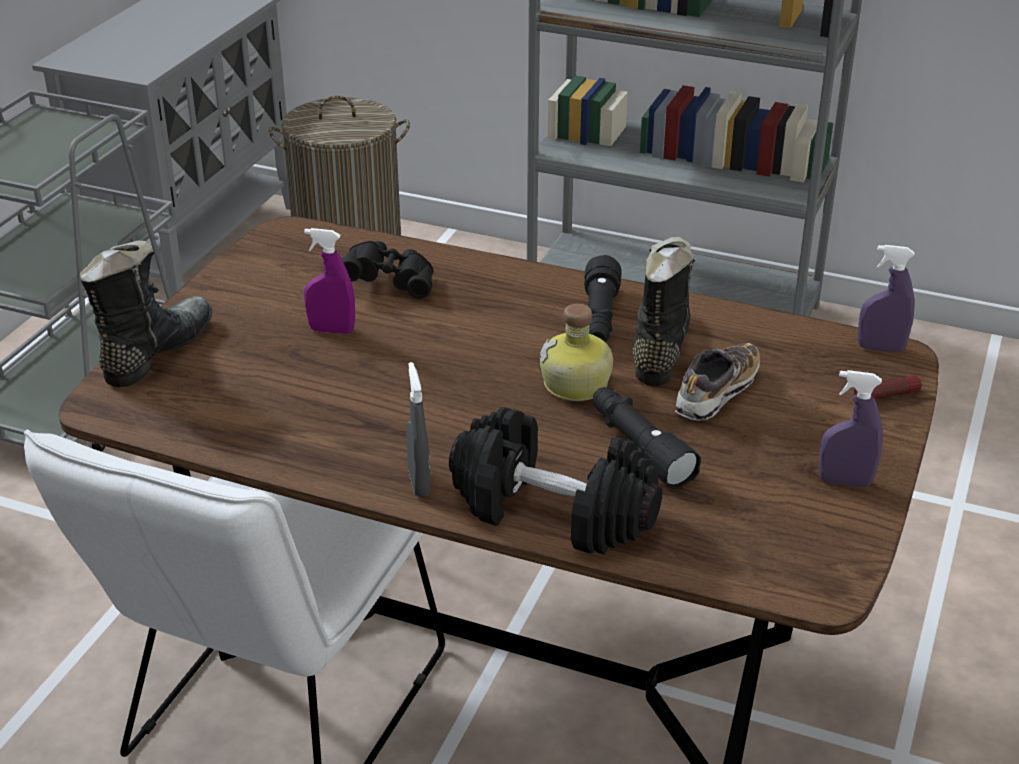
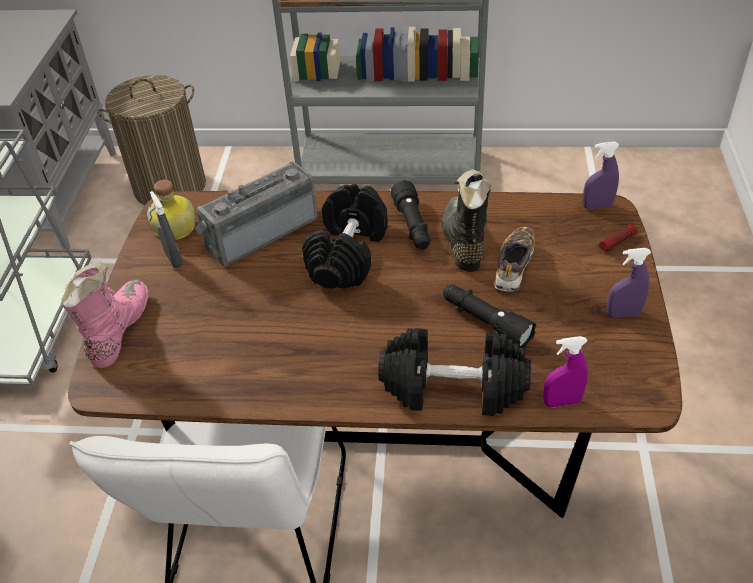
camera: 15 degrees left, 10 degrees up
(155, 352) = (118, 330): black boot -> pink boot
(331, 330) = (237, 280): purple spray bottle -> purple spray bottle (562, 402)
(390, 283) = (260, 231): black binoculars -> radio
(419, 483) = (354, 390): grey spray bottle -> grey spray bottle (174, 260)
(492, 331) = (347, 254): none -> black dumbbell
(577, 385) = (422, 283): bottle -> bottle (176, 229)

